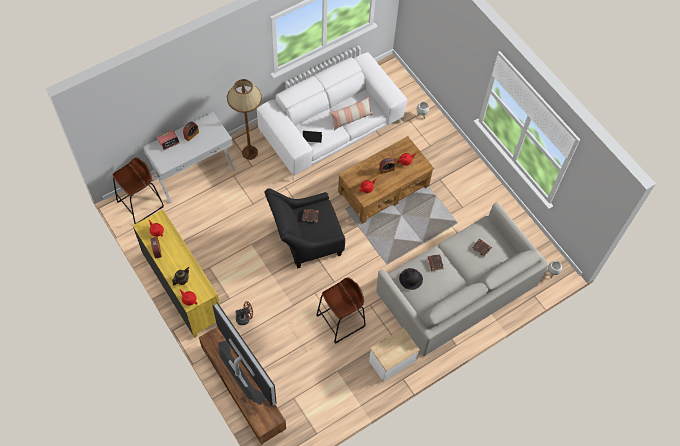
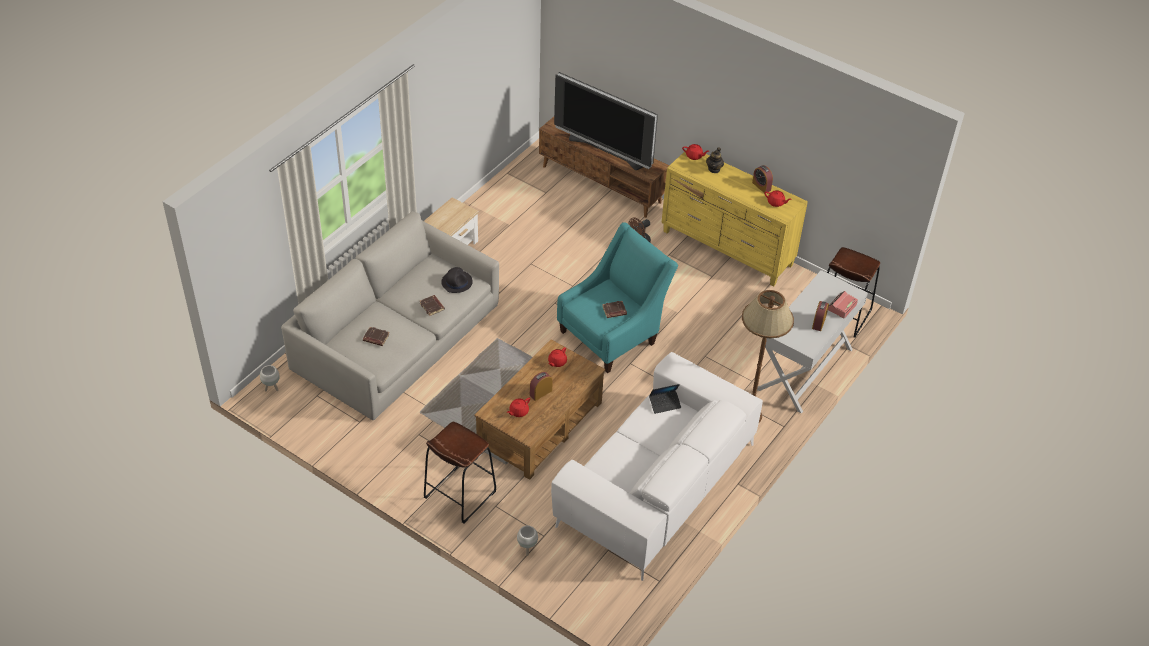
camera: 160 degrees right, 15 degrees down
(305, 241) = (613, 334): black armchair -> turquoise armchair
(341, 321) = (527, 268): brown stool -> brown stool (459, 494)
(351, 119) = (625, 450): pillow -> none

